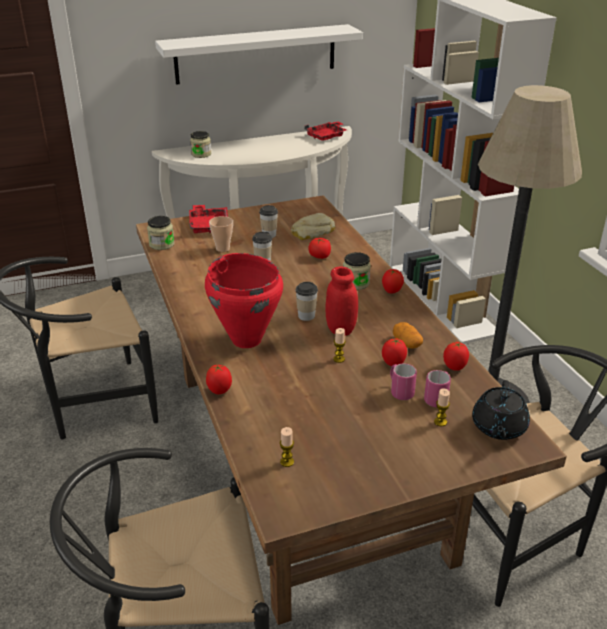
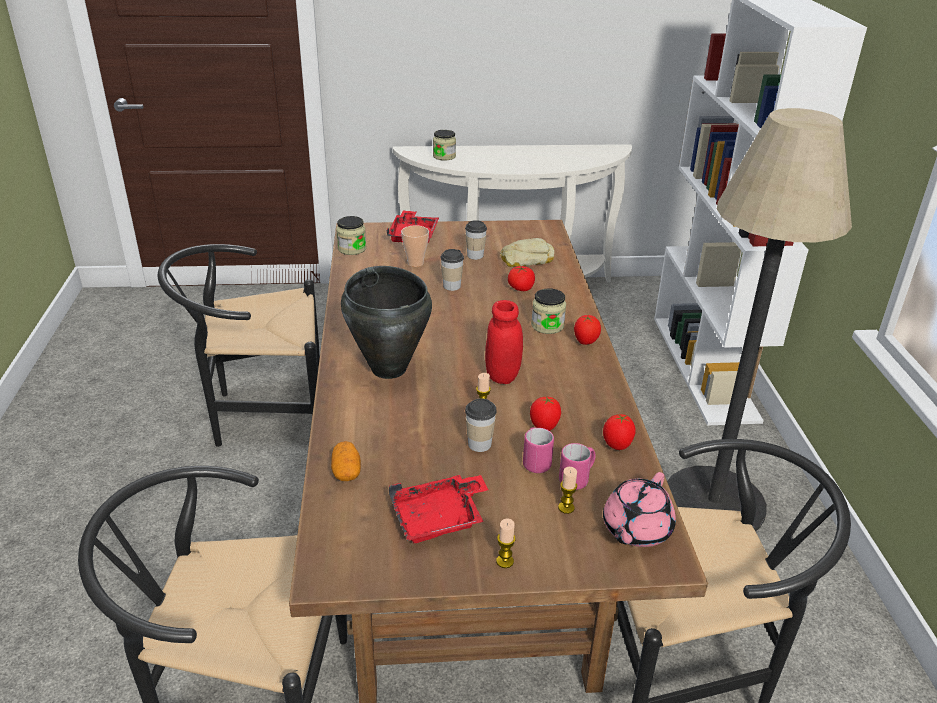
camera: 15 degrees right, 0 degrees up
(219, 391) = (329, 421): tomato -> none
(246, 339) = (389, 368): red cooking pot -> black cooking pot
(256, 54) = (524, 47): white shelf -> none
(287, 462) = (362, 516): candle -> candle (505, 561)
(306, 316) = (470, 354): cup -> cup (479, 444)
(327, 136) = (598, 153): red tray -> red tray (439, 518)
(406, 343) = (572, 406): potato -> potato (346, 471)
(498, 427) = (635, 529): black teapot -> pink teapot

